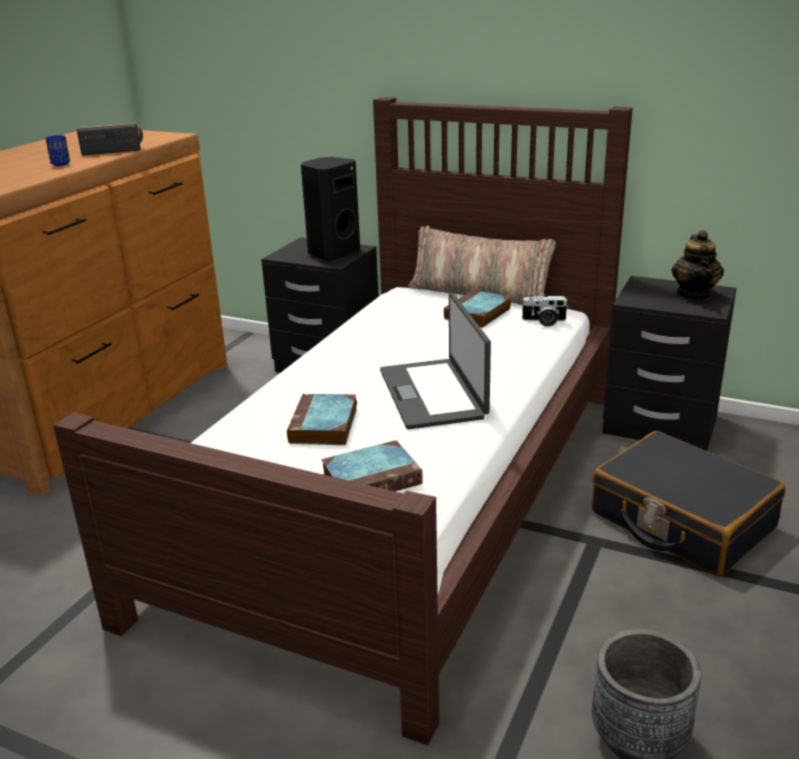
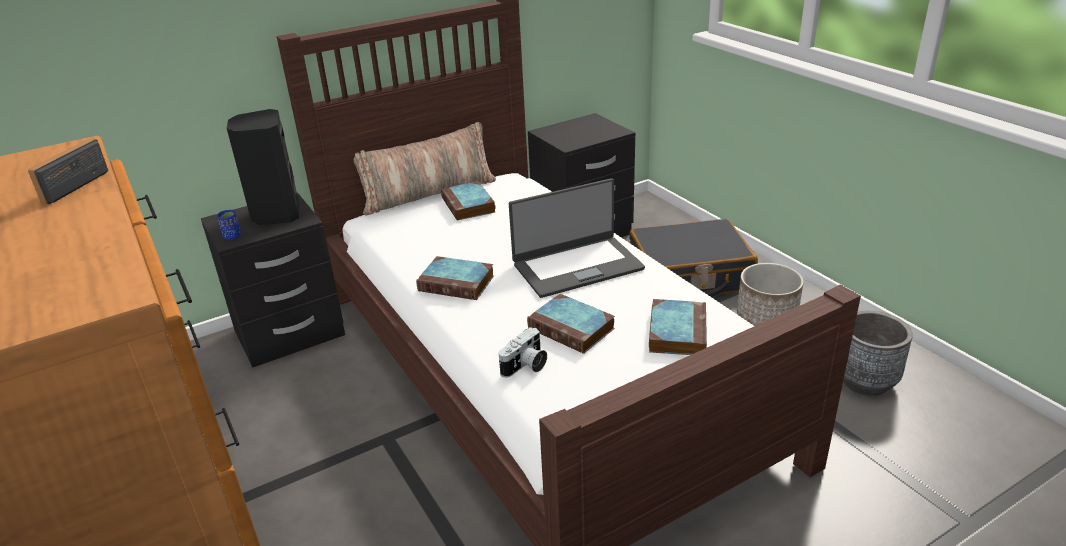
camera: 55 degrees left, 5 degrees up
(61, 164) = (67, 221): blue cup -> blue cup (232, 236)
(343, 356) = (458, 283): none -> book
(434, 393) = (577, 266): laptop -> laptop turned 45 degrees counterclockwise
(544, 321) = (519, 188): camera -> camera (526, 366)
(672, 608) = (767, 318): none -> planter
(694, 294) = (587, 126): teapot -> none

